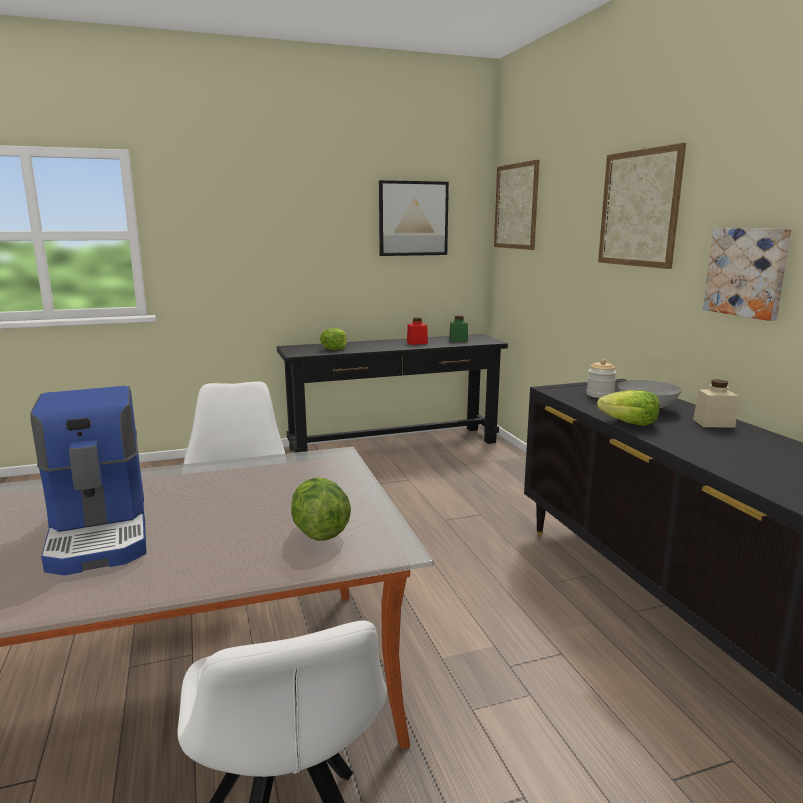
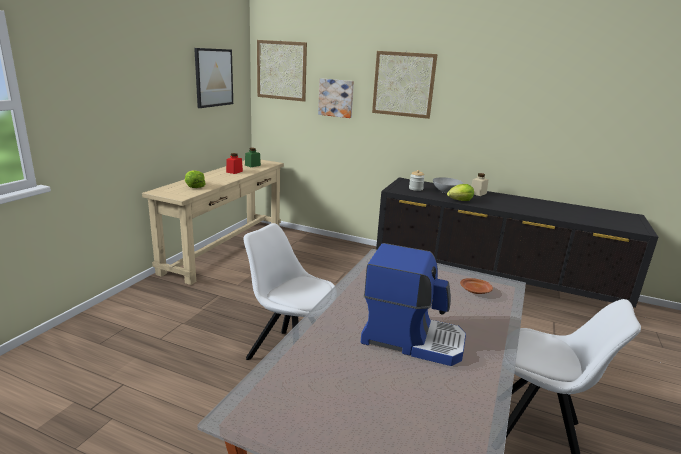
camera: 50 degrees left, 5 degrees up
(320, 532) = (475, 291): lettuce -> brown plate
(394, 445) = (225, 249): black console table -> beige console table
(747, 272) = (478, 121): picture -> picture (336, 98)

